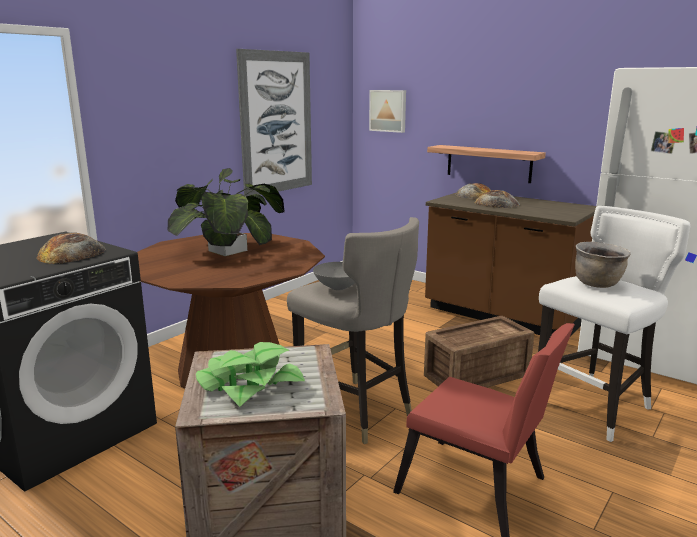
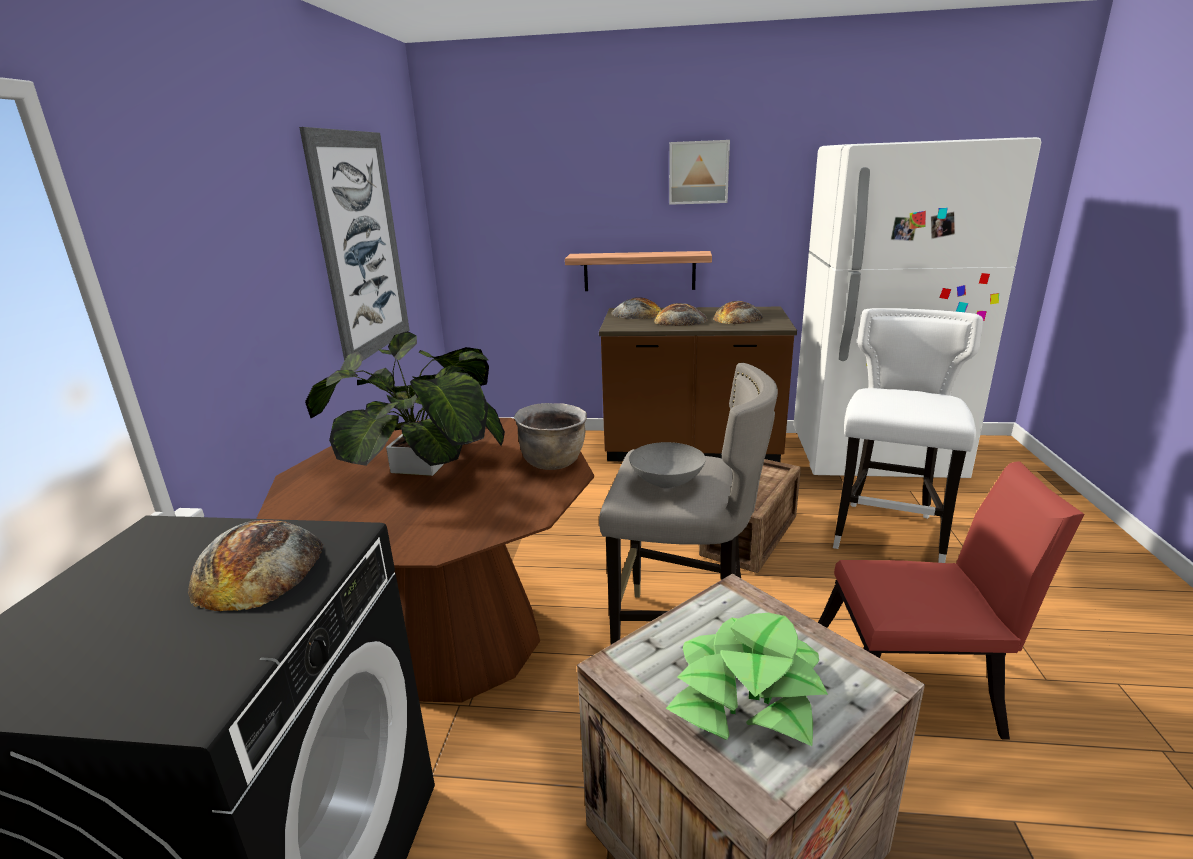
camera: 30 degrees left, 5 degrees up
(388, 110) = (487, 213): picture -> picture (698, 172)
(545, 208) = (738, 318): none -> bread
(597, 284) = (900, 400): brown cooking pot -> brown cooking pot (553, 462)

